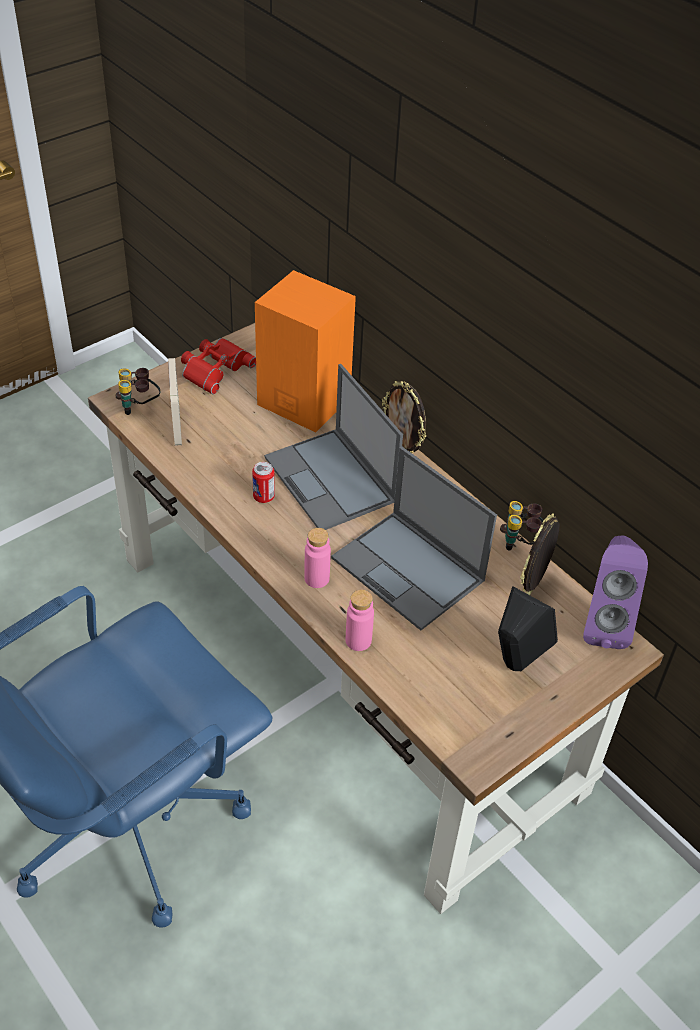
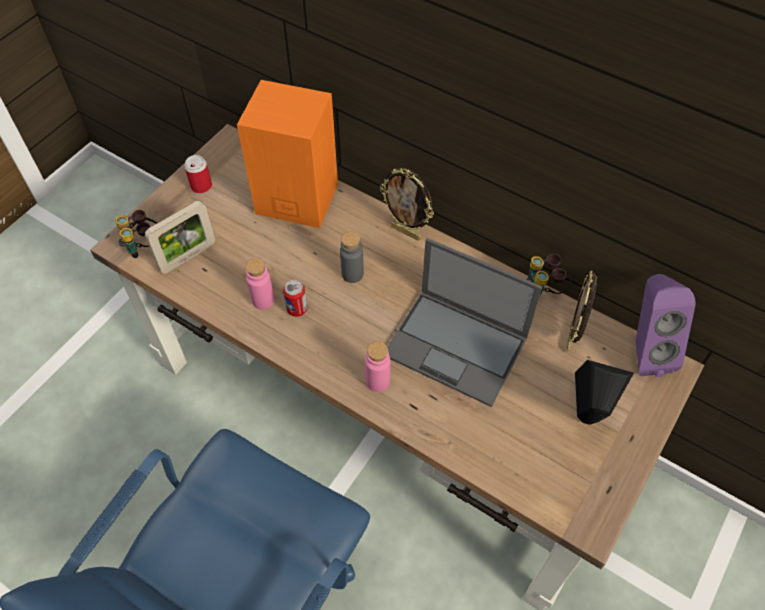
camera: 15 degrees left, 10 degrees up
(177, 426) = (188, 257): picture frame -> picture frame turned 75 degrees clockwise
(214, 368) = (201, 186): red binoculars -> can
(331, 480) = (352, 274): laptop -> grey bottle
(358, 640) = (440, 435): pink bottle -> pink bottle (263, 300)

